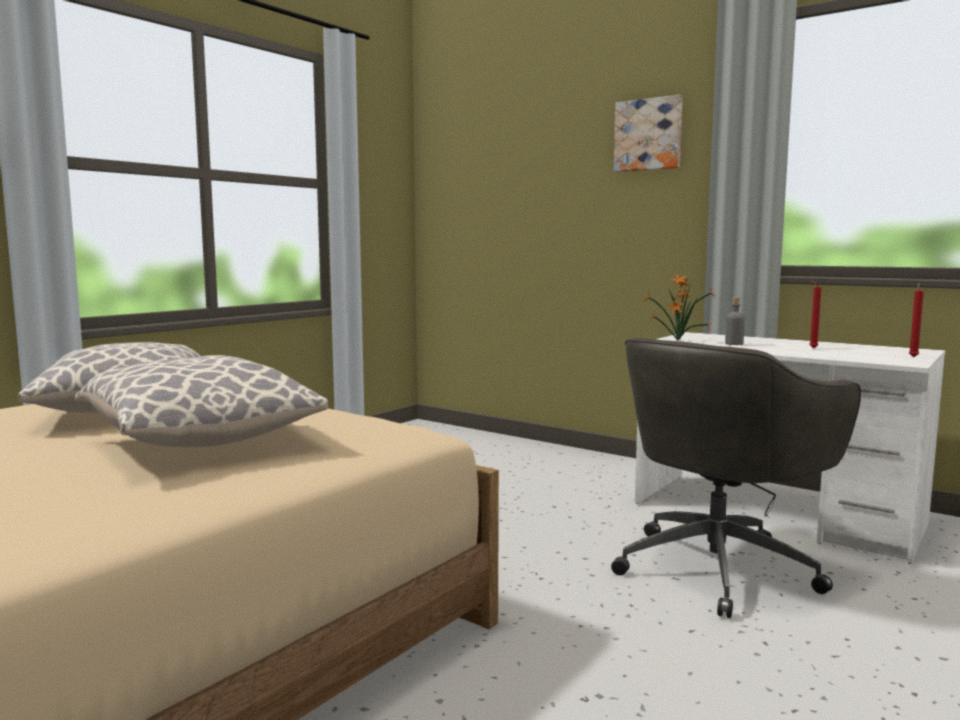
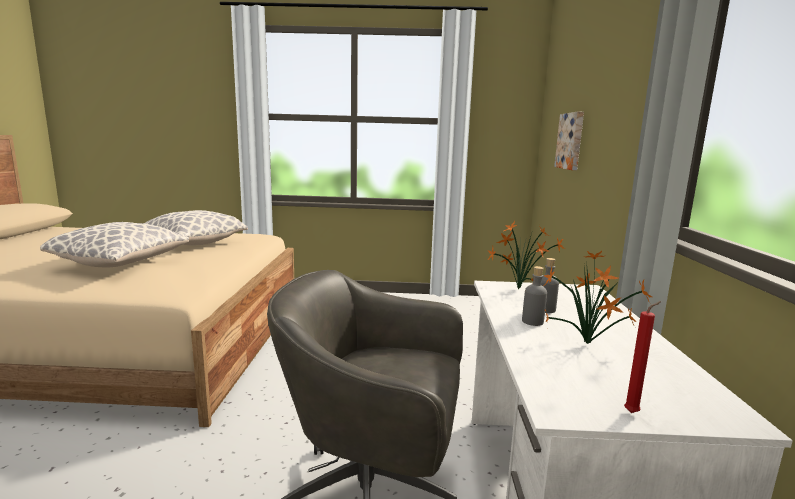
camera: 55 degrees right, 5 degrees up
(648, 135) = (636, 64): picture -> picture (571, 141)
(758, 348) = (532, 321): none -> grey bottle
(812, 348) = (590, 345): red candle -> potted plant

